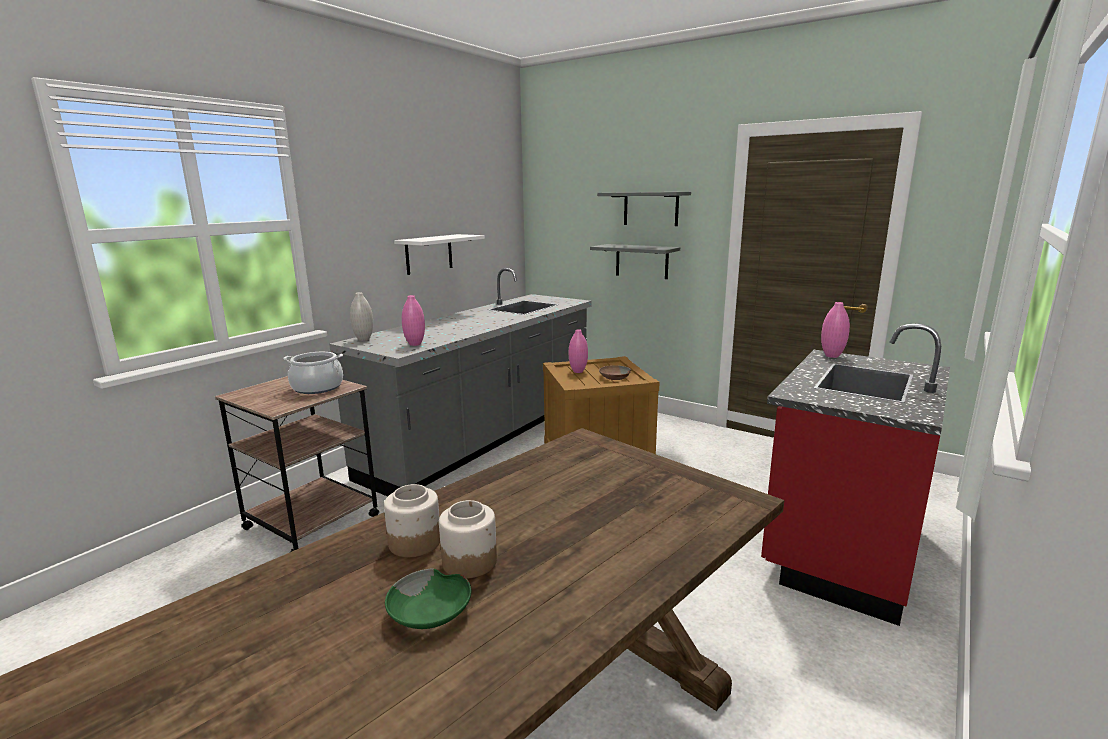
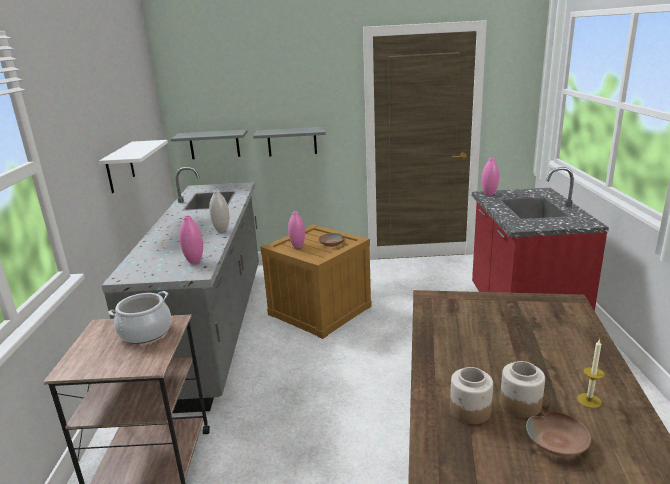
camera: 35 degrees left, 5 degrees up
(364, 339) = (130, 270): white vase -> white vase (221, 230)
(431, 611) = (557, 442): green bowl -> brown bowl
(547, 597) = (589, 400): none -> candle
(651, 208) = (295, 97): grey shelf -> grey shelf (214, 144)

